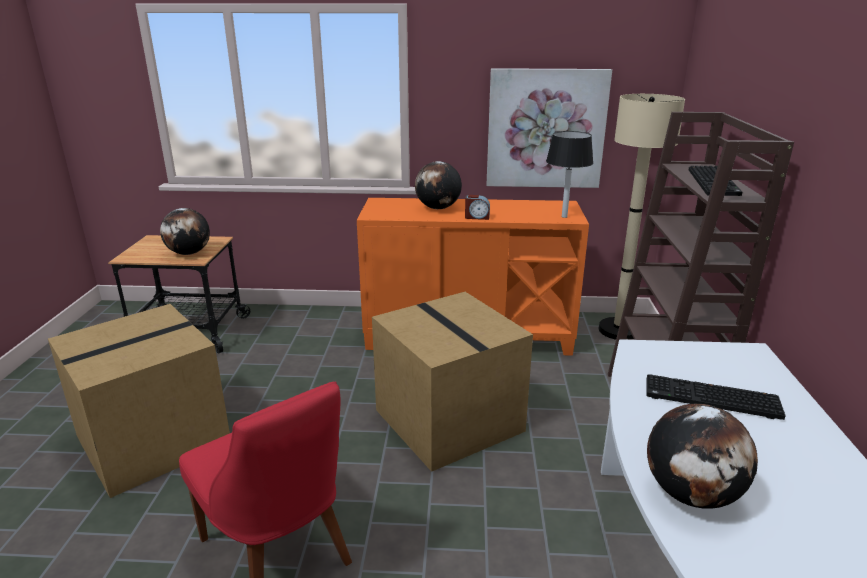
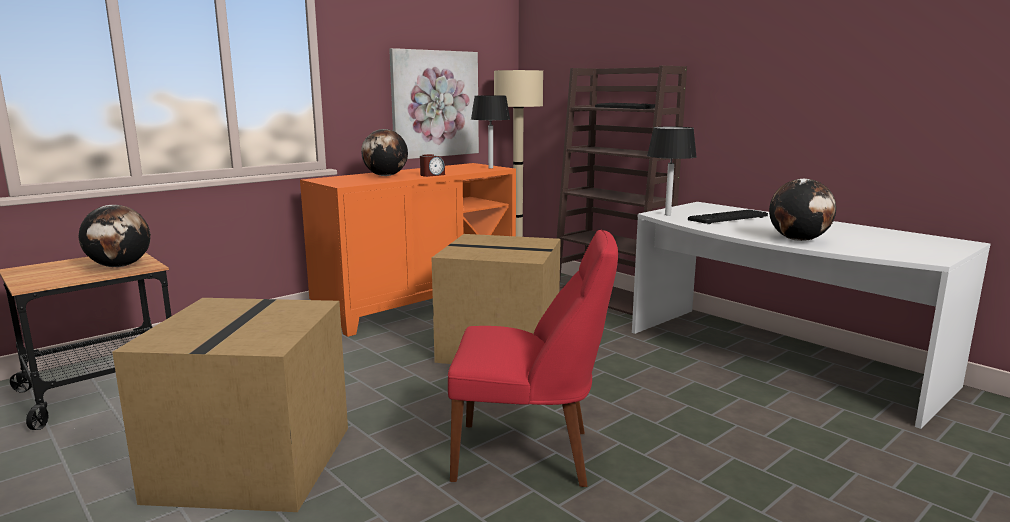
camera: 45 degrees left, 10 degrees down
(648, 356) = (667, 214): none -> black table lamp

